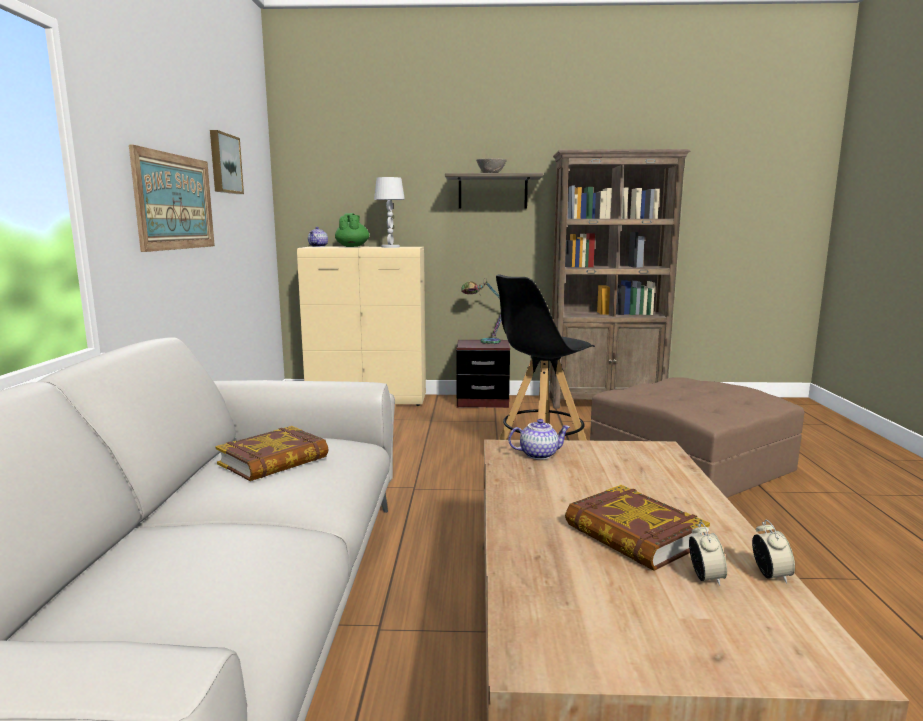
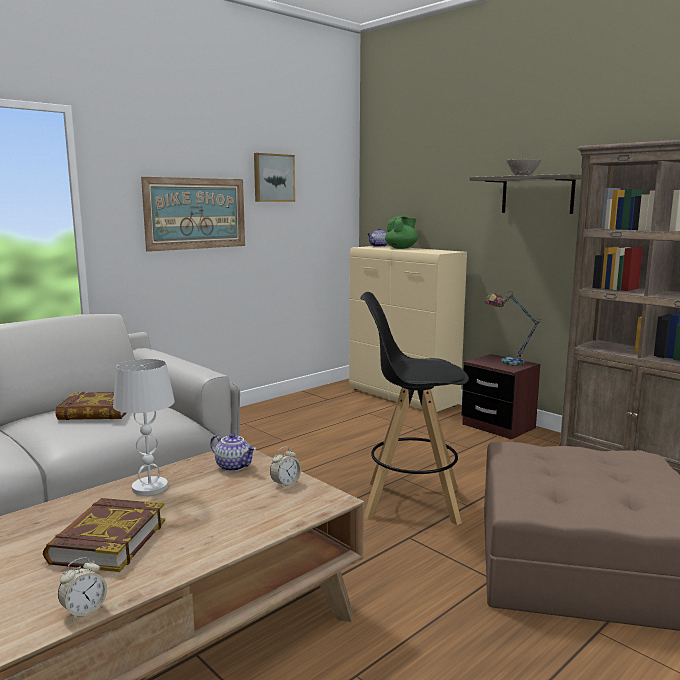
camera: 45 degrees right, 0 degrees up
(390, 247) = (424, 251): white table lamp -> white table lamp (149, 487)
(705, 577) = (55, 585): alarm clock -> alarm clock (285, 484)

